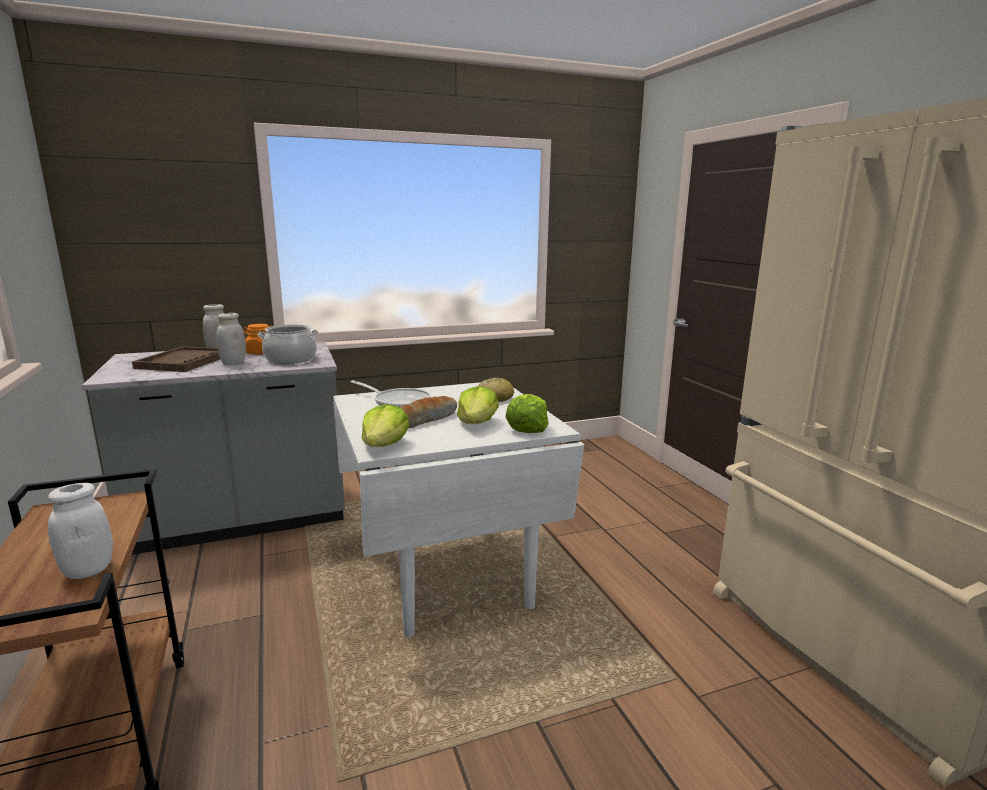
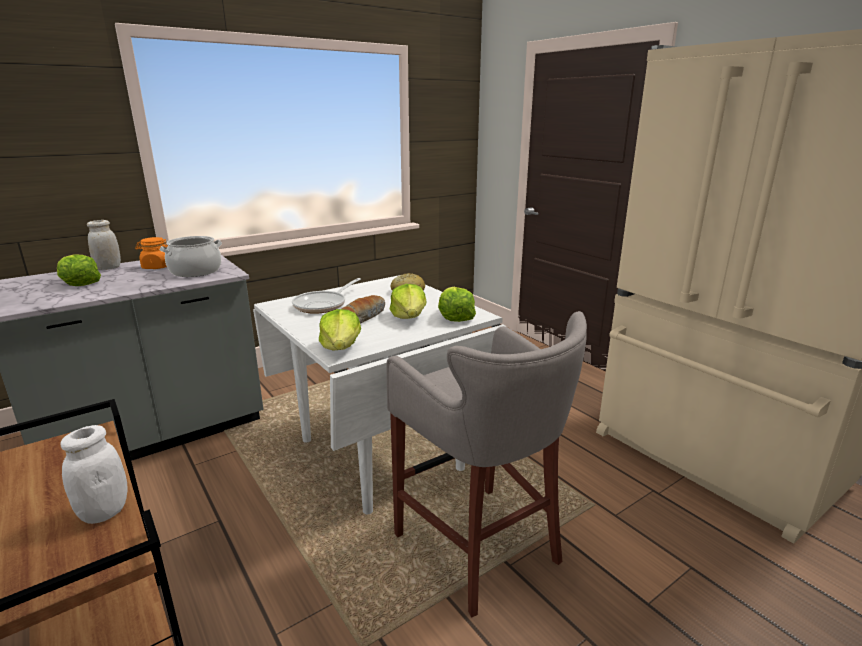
camera: 15 degrees left, 5 degrees up
(184, 361) = (79, 283): brown tray -> lettuce
(233, 363) = (137, 280): white jar -> none
(398, 402) = (323, 305): frying pan -> frying pan turned 105 degrees clockwise
(515, 701) = (481, 549): none -> grey stool

